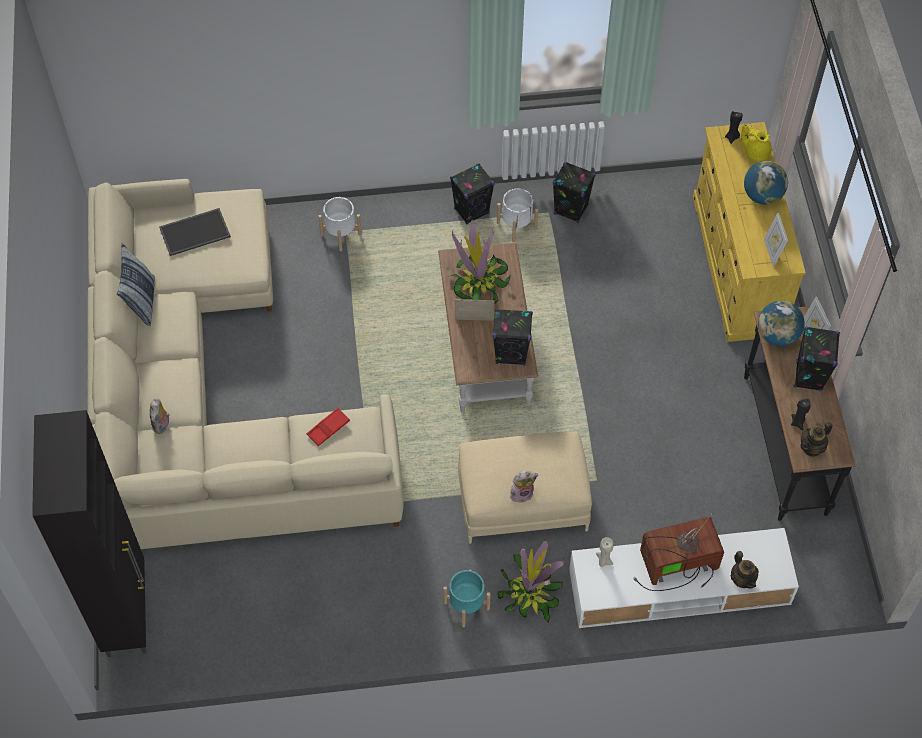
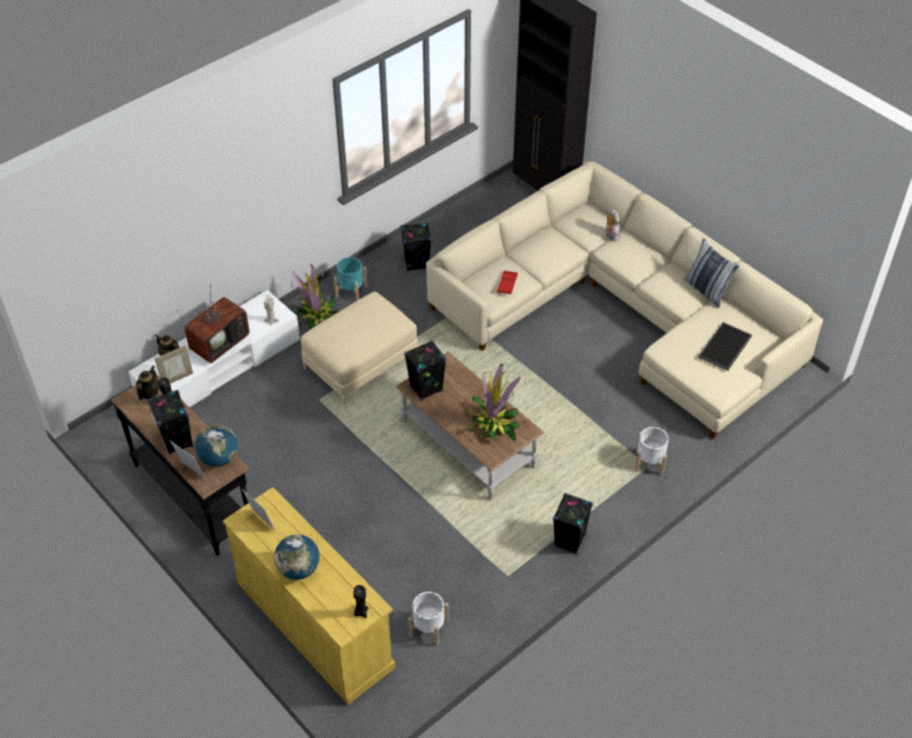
camera: 145 degrees right, 10 degrees down
(474, 321) = (471, 395): picture frame -> picture frame (177, 378)
(516, 226) = (523, 549): white planter -> white planter (429, 628)
(522, 493) = (349, 313): plush toy -> none
(570, 210) = (491, 590): black speaker -> black speaker (417, 263)
(755, 152) = (330, 609): yellow teapot -> none

